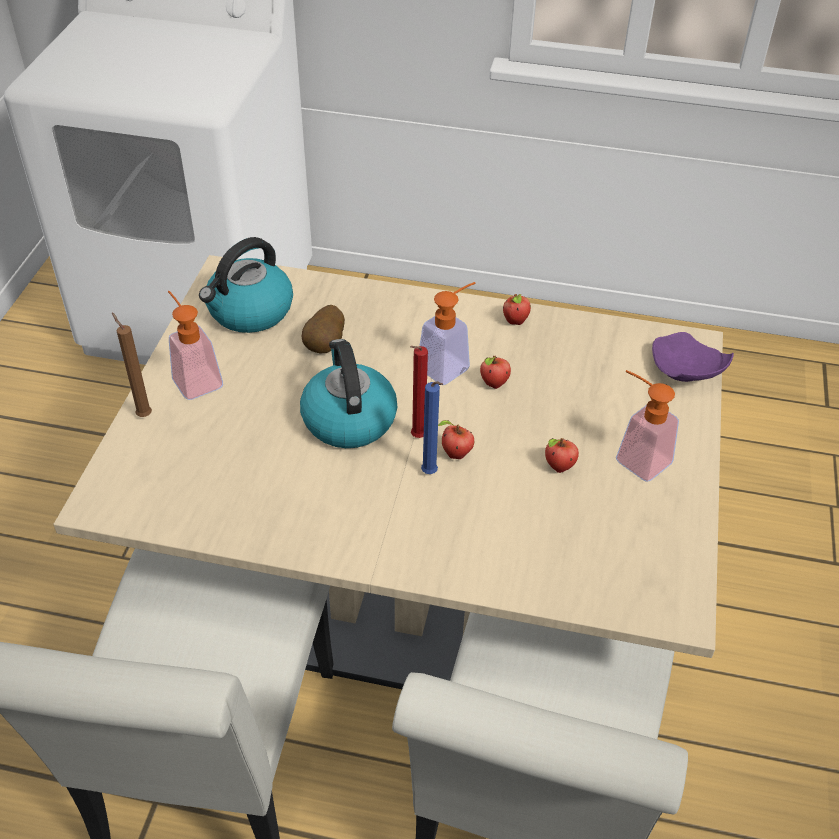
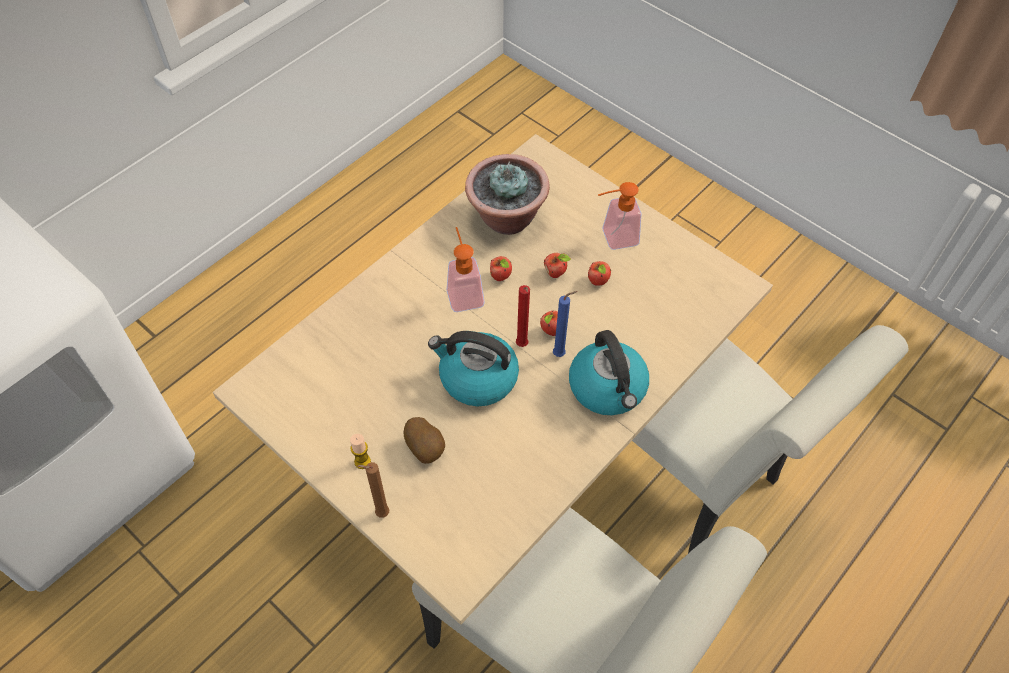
camera: 60 degrees left, 10 degrees up
(194, 378) = (362, 461): soap dispenser -> candle
(249, 312) = (311, 392): kettle -> kettle (608, 388)
(326, 346) = (389, 358): potato -> potato (426, 448)
(515, 322) = (448, 233): apple -> apple (556, 273)
(577, 357) = (506, 218): none -> potted plant
(685, 371) = (558, 172): purple plate -> none

